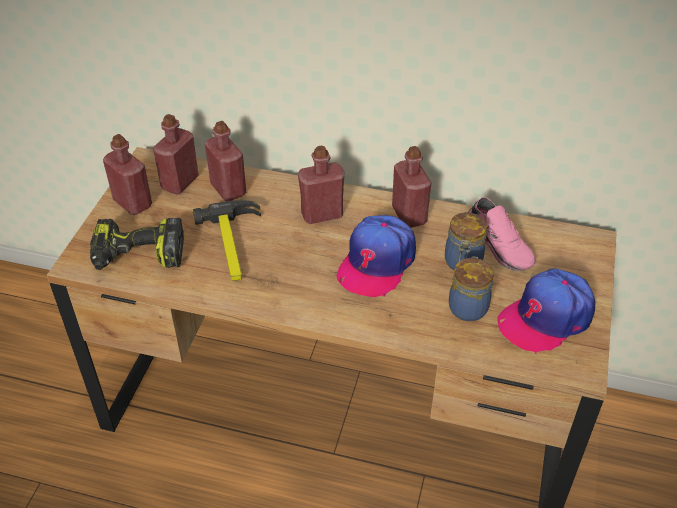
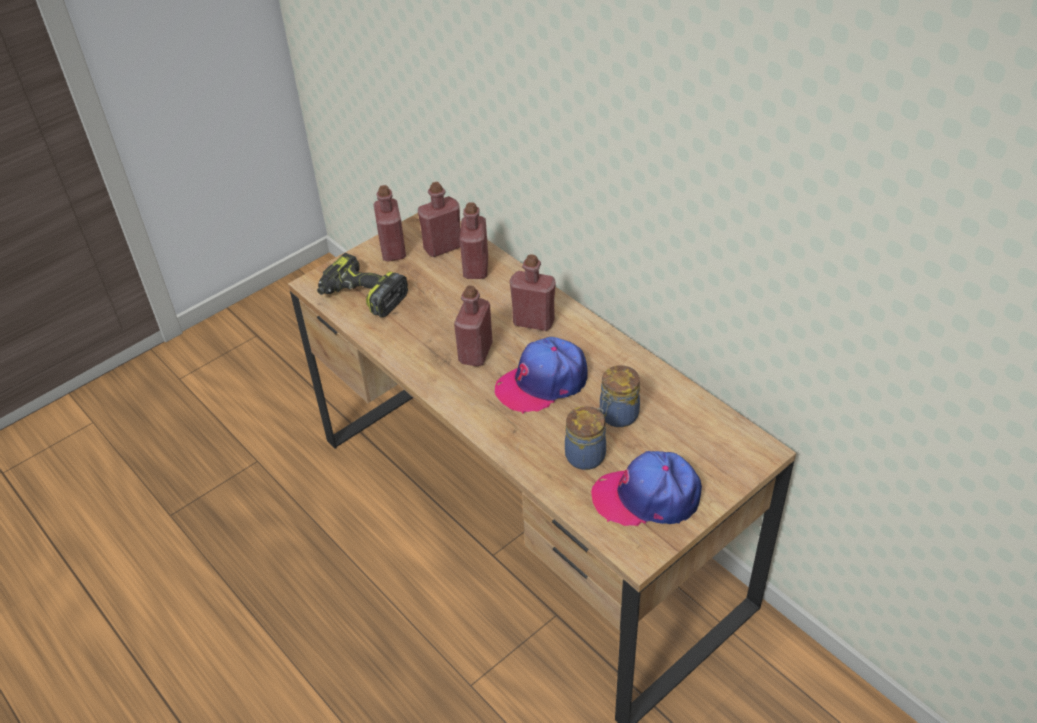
camera: 35 degrees right, 0 degrees up
(234, 245) = (440, 318): hammer -> none
(409, 215) = (609, 353): red bottle -> red bottle (475, 353)
(500, 245) = (667, 415): pink shoe -> none

